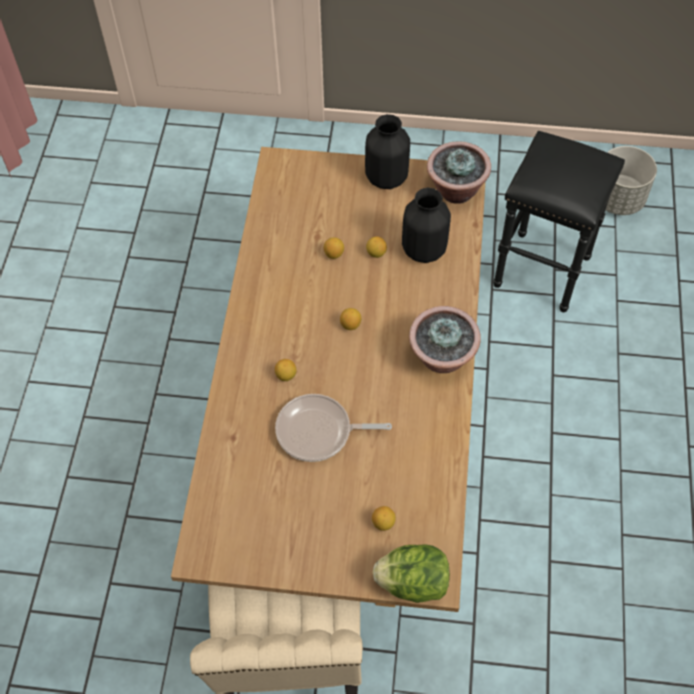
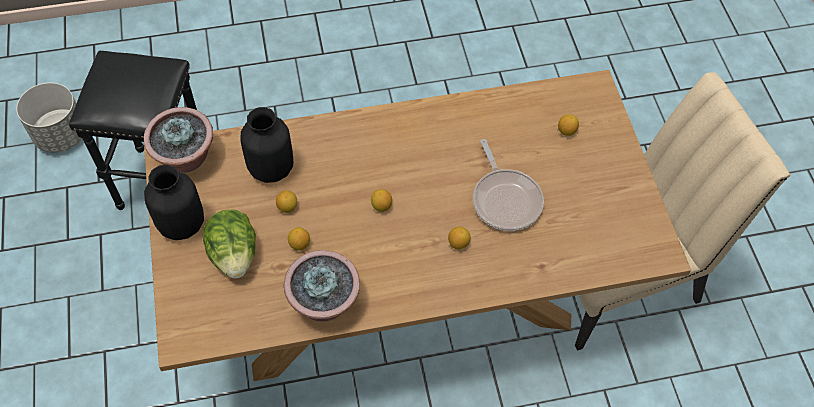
camera: 110 degrees left, 0 degrees up
(413, 582) = (605, 100): lettuce -> lettuce (234, 254)
(442, 358) = (392, 126): potted plant -> potted plant (325, 303)

